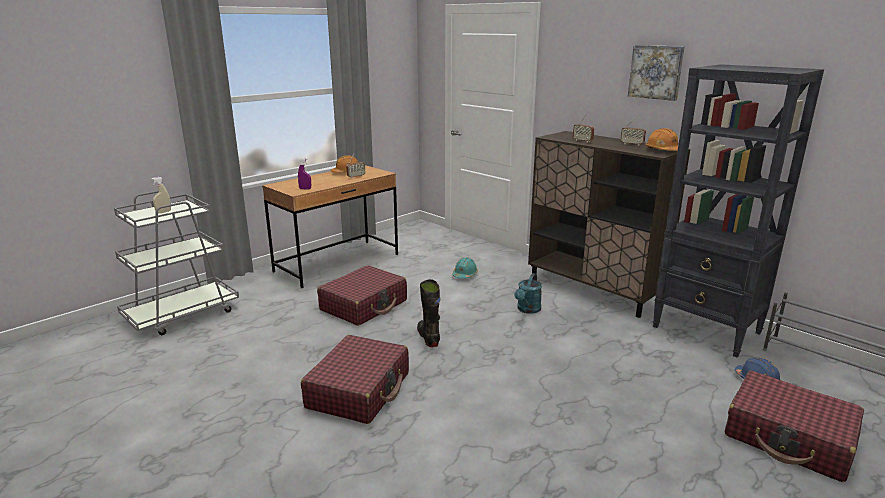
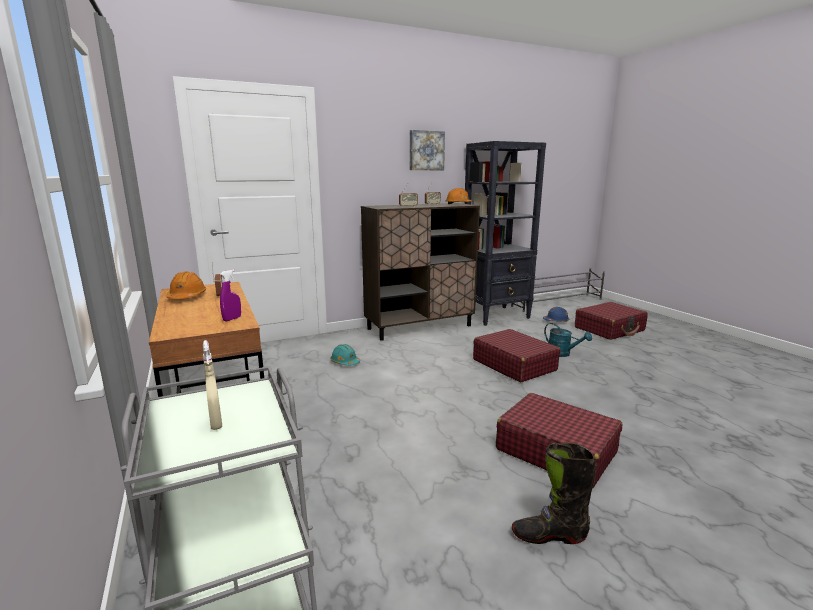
camera: 70 degrees left, 5 degrees down
(364, 305) = (369, 424): red suitcase -> red suitcase (514, 365)
(428, 337) = (464, 400): black boot -> black boot (549, 535)
(527, 310) = (437, 353): turquoise watering can -> turquoise watering can (563, 354)

